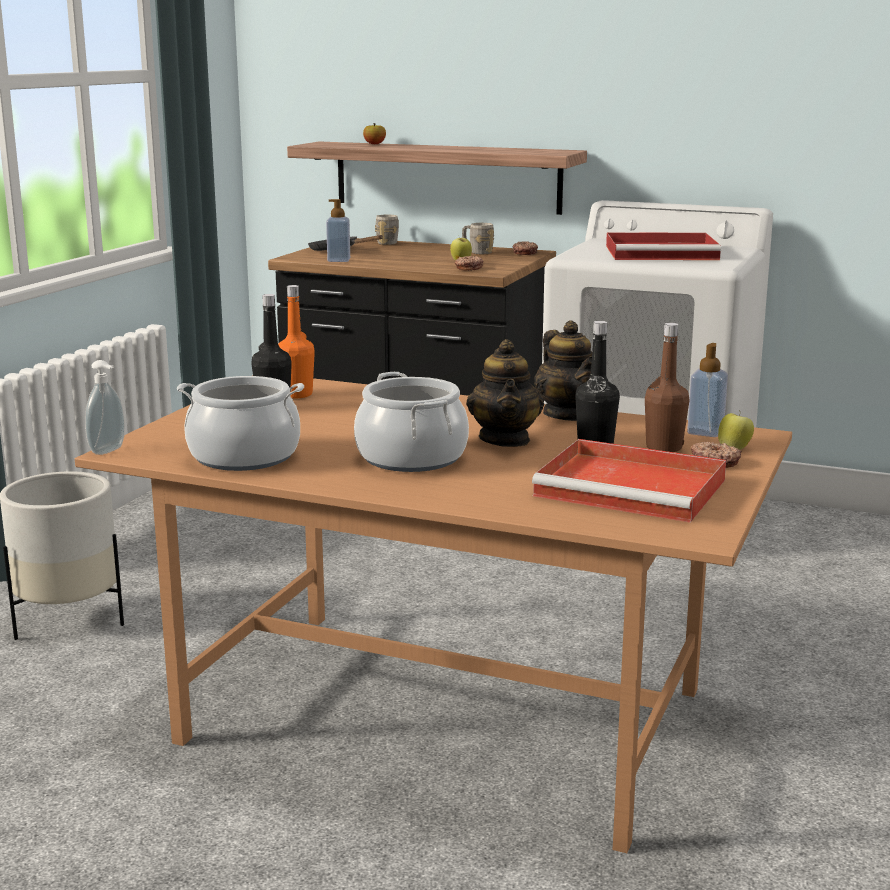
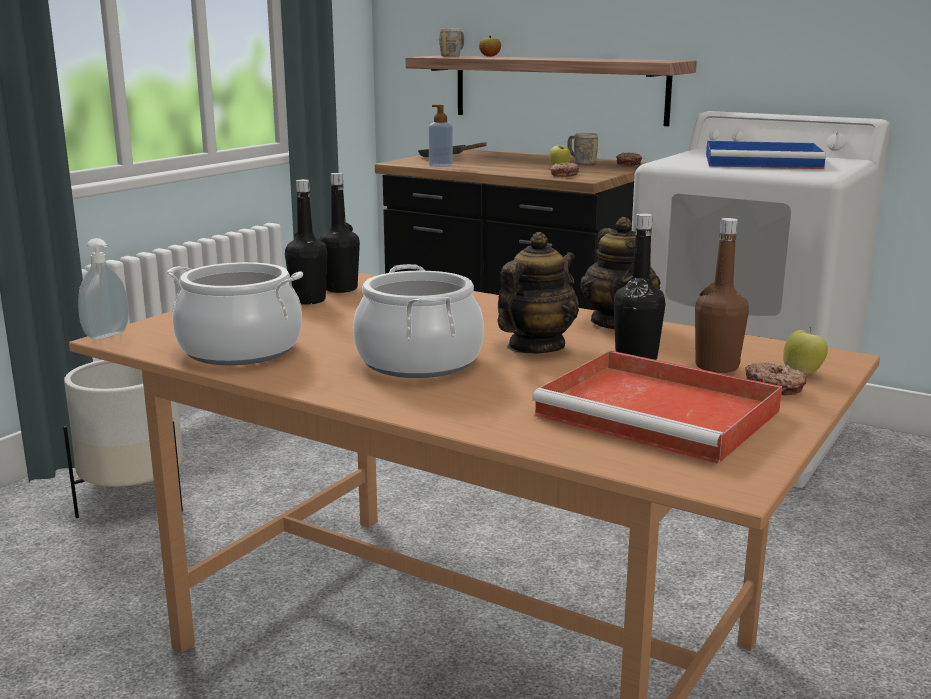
camera: 10 degrees right, 0 degrees up
(296, 394) = (341, 289): orange bottle -> black bottle
(389, 242) = (501, 153): grey mug -> grey mug (453, 56)
(505, 439) = (535, 347): teapot -> teapot turned 150 degrees counterclockwise
(663, 252) = (764, 161): red tray -> blue tray
(705, 432) = (772, 351): soap dispenser -> none

